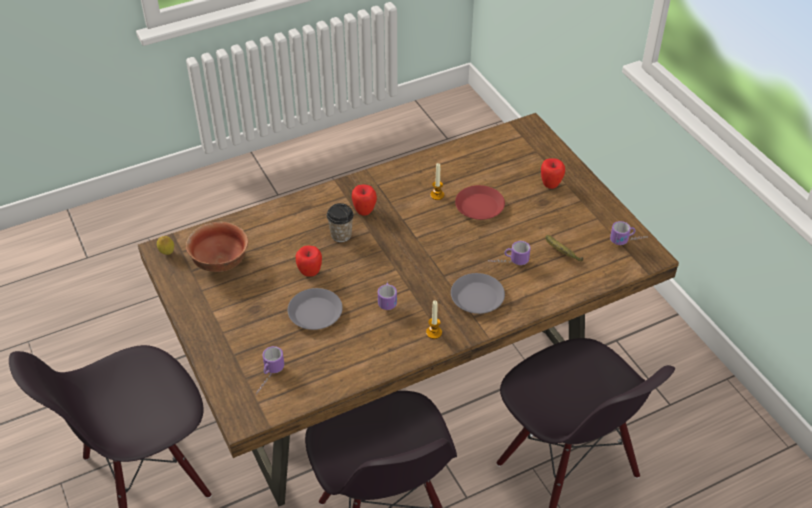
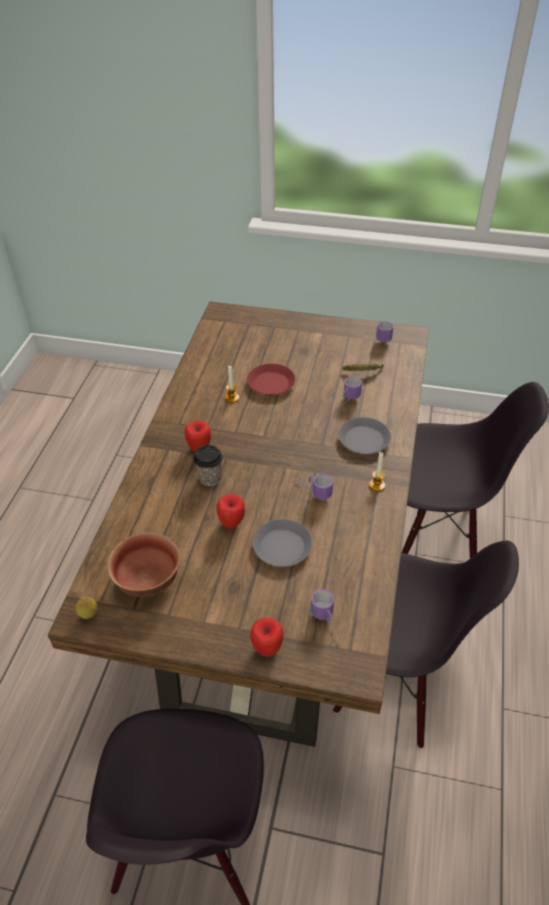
camera: 50 degrees left, 0 degrees up
(550, 184) = (291, 337): apple -> apple (267, 648)

